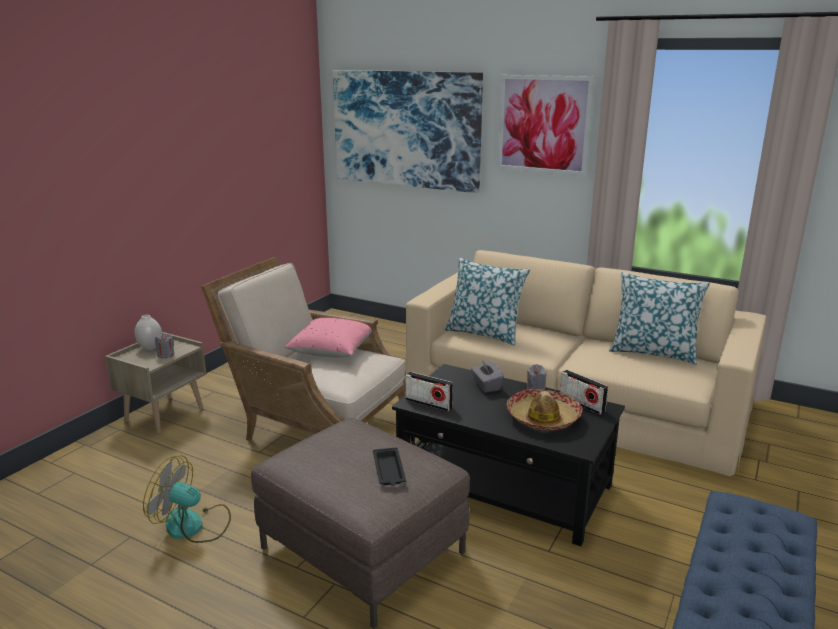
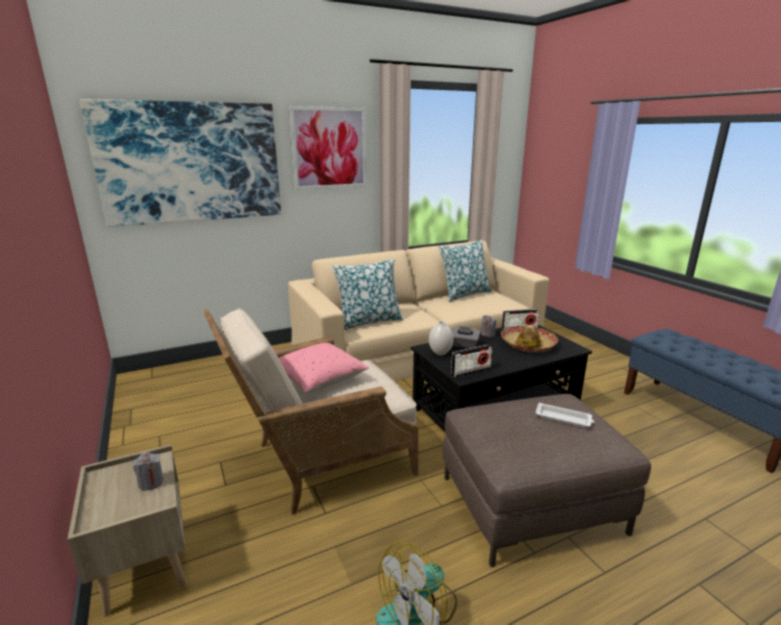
camera: 55 degrees left, 0 degrees up
(151, 348) = (106, 490): white vase -> white vase (440, 353)
(389, 470) = (564, 418): black tray -> white tray

